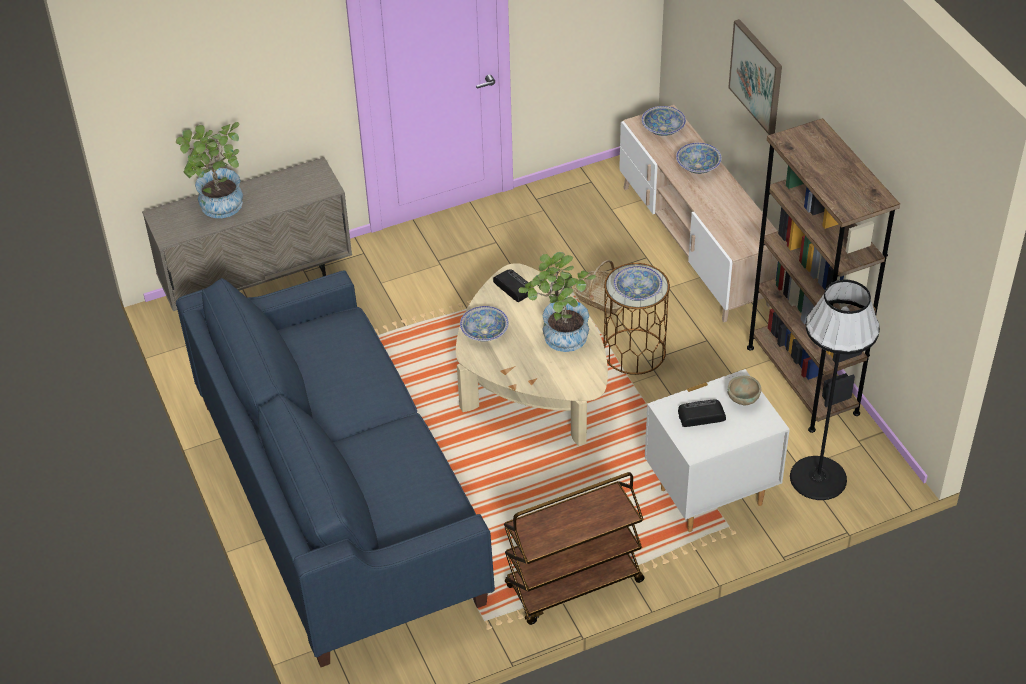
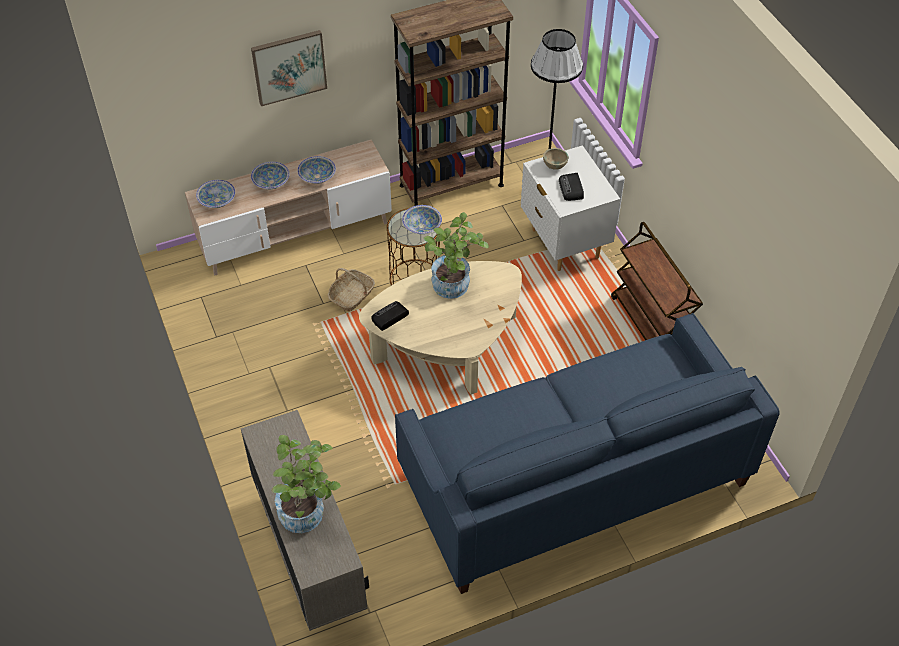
camera: 90 degrees left, 5 degrees up
(484, 332) = (443, 337): bowl -> bowl (317, 176)

